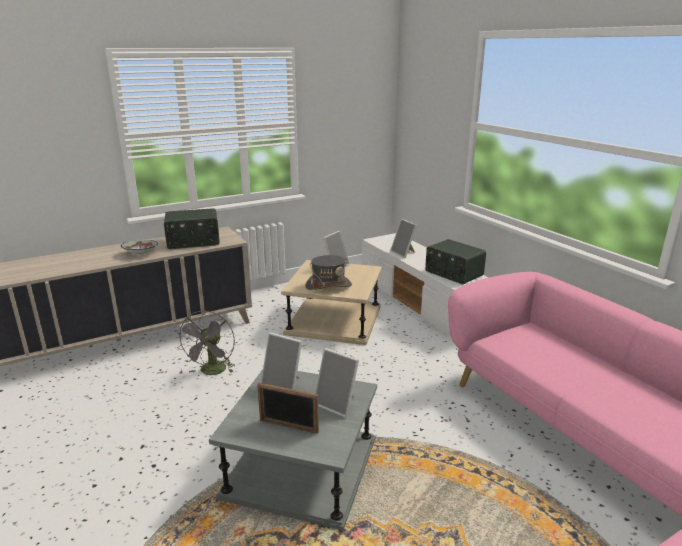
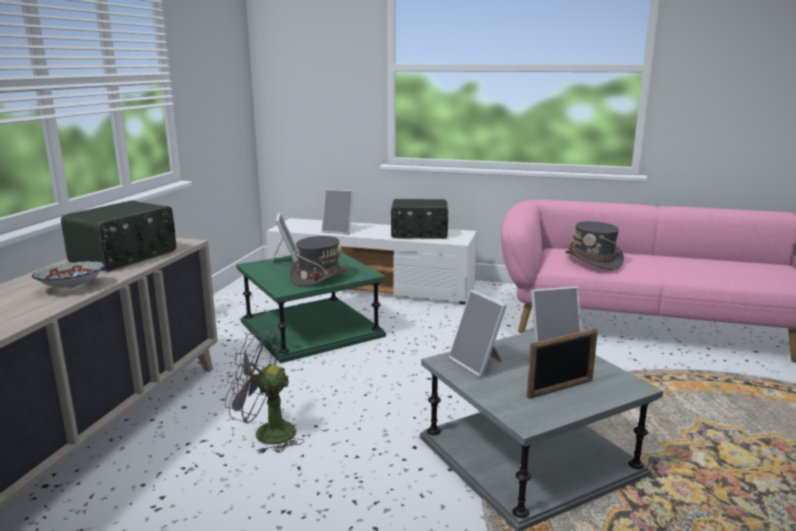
camera: 45 degrees left, 5 degrees down
(212, 372) = (265, 434): grey fan -> grey fan turned 135 degrees clockwise
(284, 385) = (478, 364): picture frame -> picture frame turned 75 degrees clockwise
(334, 320) = (311, 329): beige side table -> green side table
(534, 350) = (593, 261): none -> grey hat

